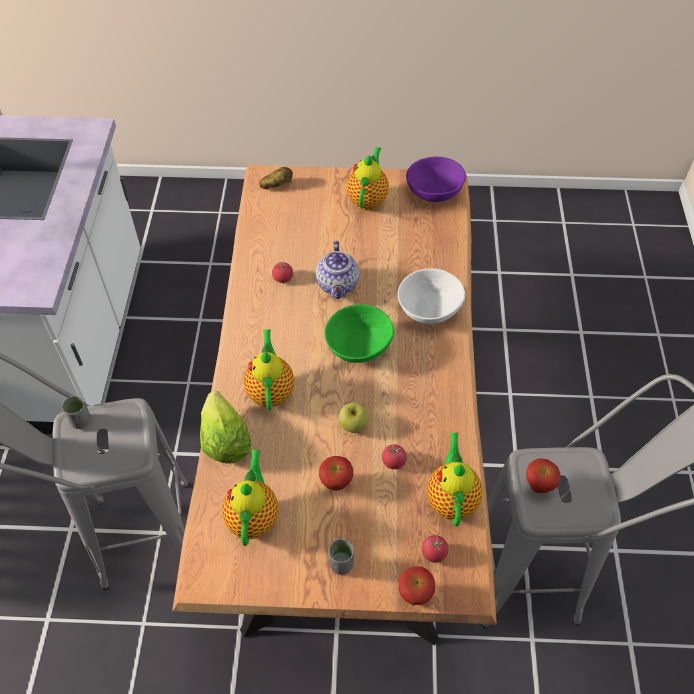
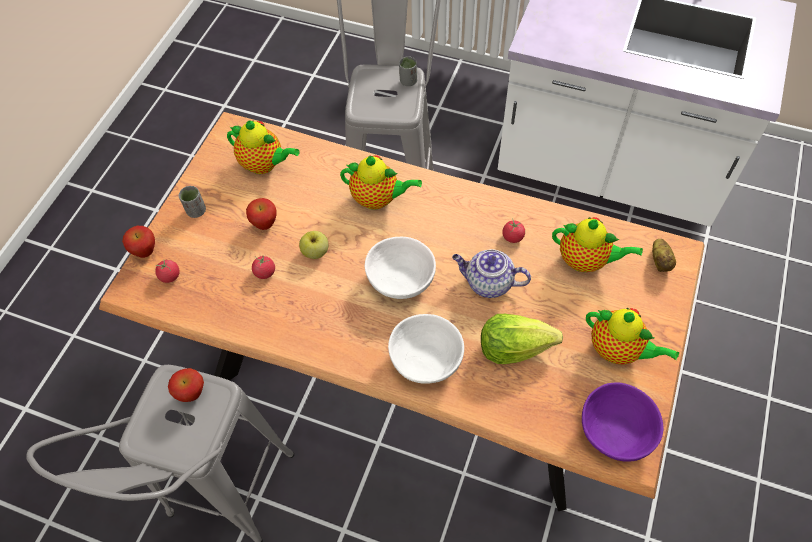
camera: 110 degrees right, 5 degrees up
(224, 440) = (342, 158): lettuce -> lettuce (514, 346)
(359, 346) = (401, 281): green bowl -> white bowl
(451, 498) = (208, 306): teapot -> teapot (586, 261)

